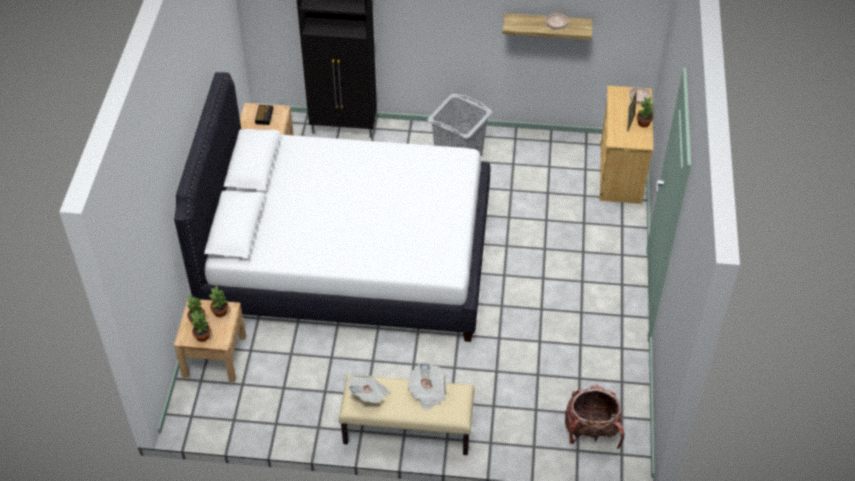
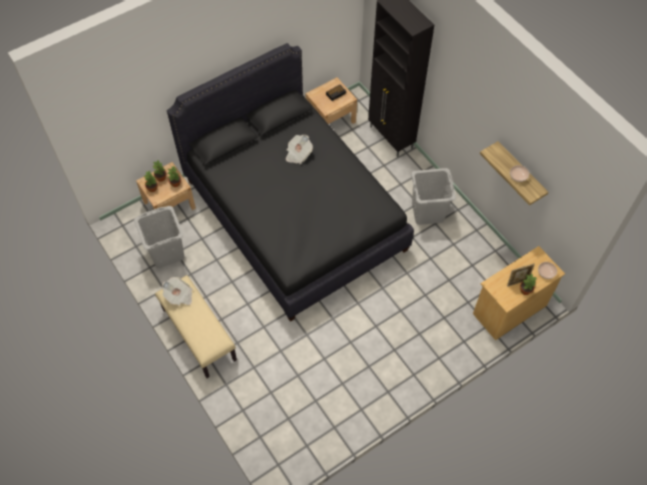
camera: 50 degrees right, 10 degrees up
(274, 396) = (166, 253): none -> grey laundry basket
(348, 258) = (294, 214): white bed -> black bed
(427, 392) = (205, 324): newspaper -> newspaper (298, 154)
(591, 431) = (280, 435): backpack -> none

